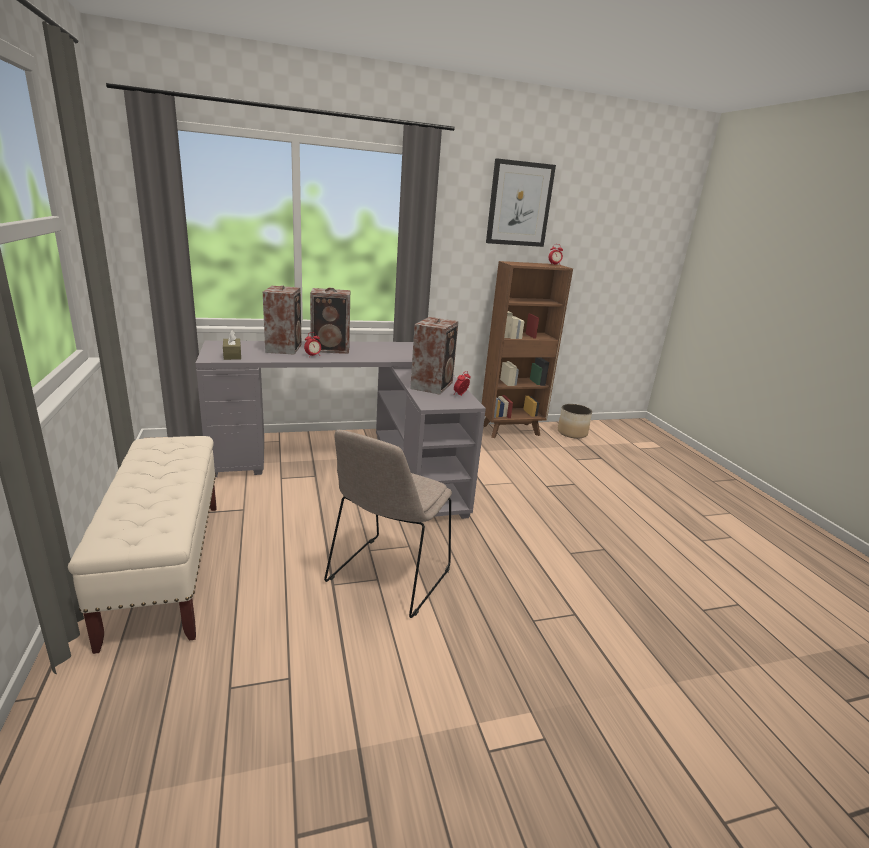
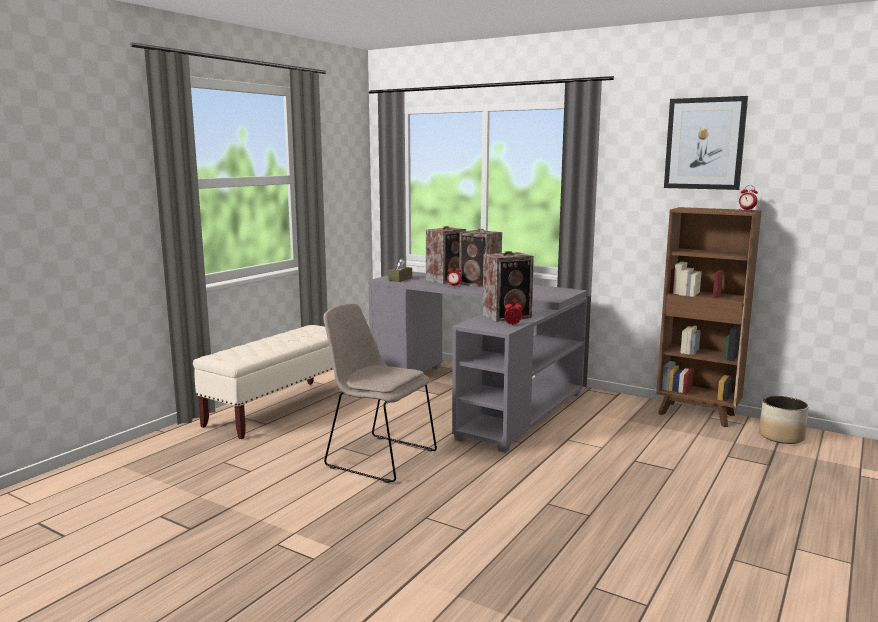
camera: 50 degrees right, 10 degrees down
(387, 577) = (378, 457): beige chair -> beige chair turned 45 degrees clockwise

